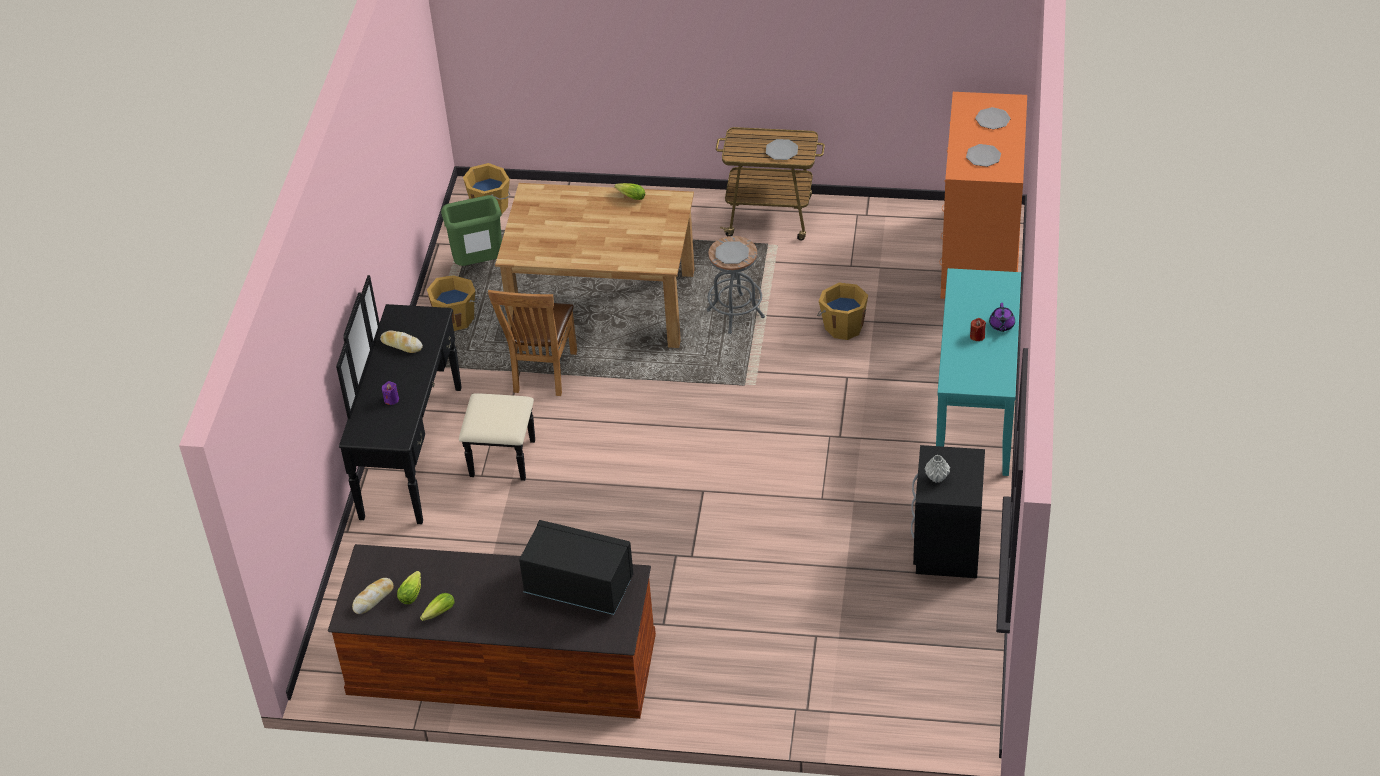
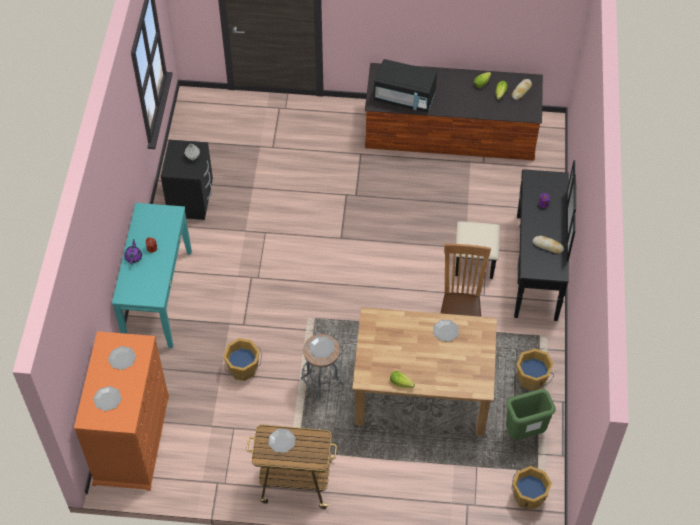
camera: 175 degrees right, 10 degrees up
(565, 249) = (446, 331): none -> plate

